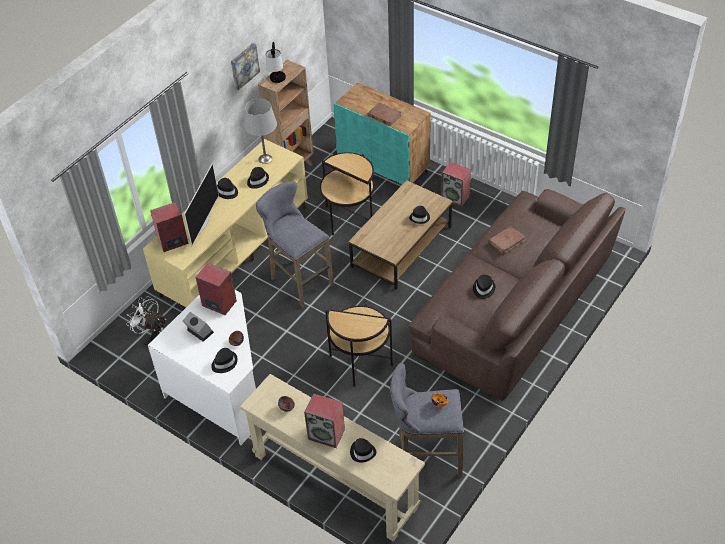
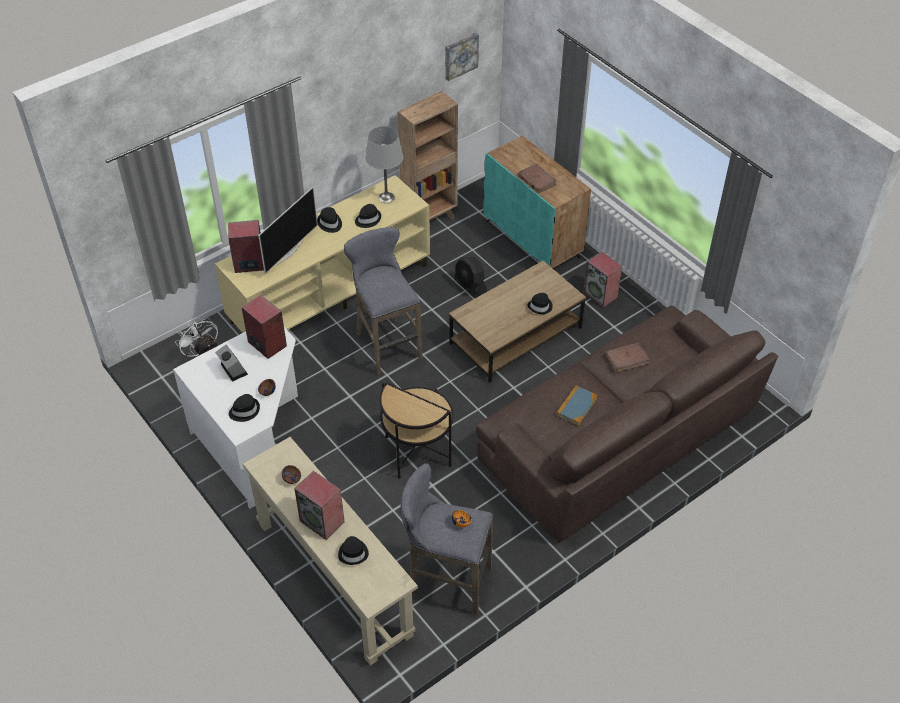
camera: 15 degrees right, 0 degrees up
(244, 65) = (383, 86): picture -> picture (460, 55)
(277, 82) = (419, 114): table lamp -> none
(349, 217) = (470, 287): side table -> black fan
(483, 289) = (576, 406): black hat -> book

